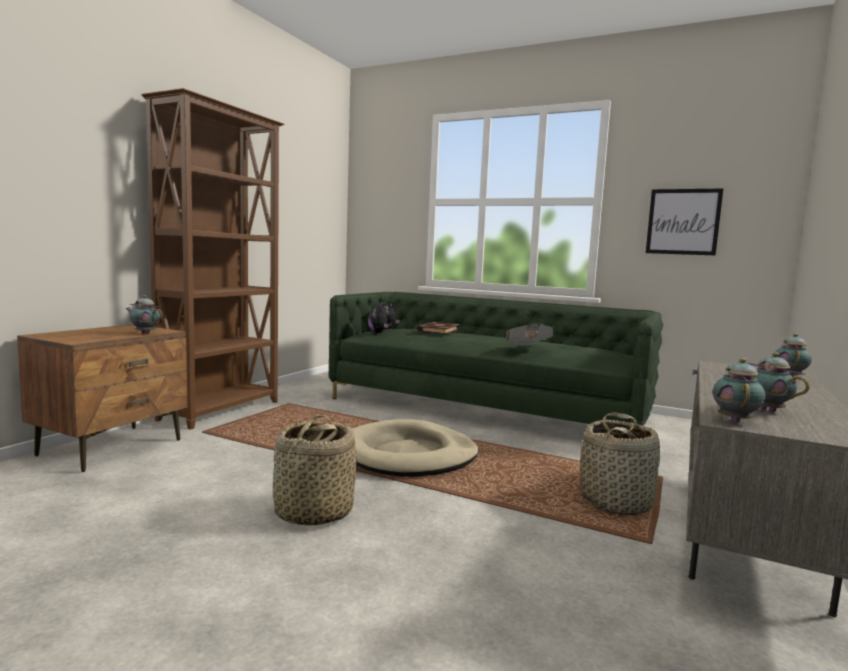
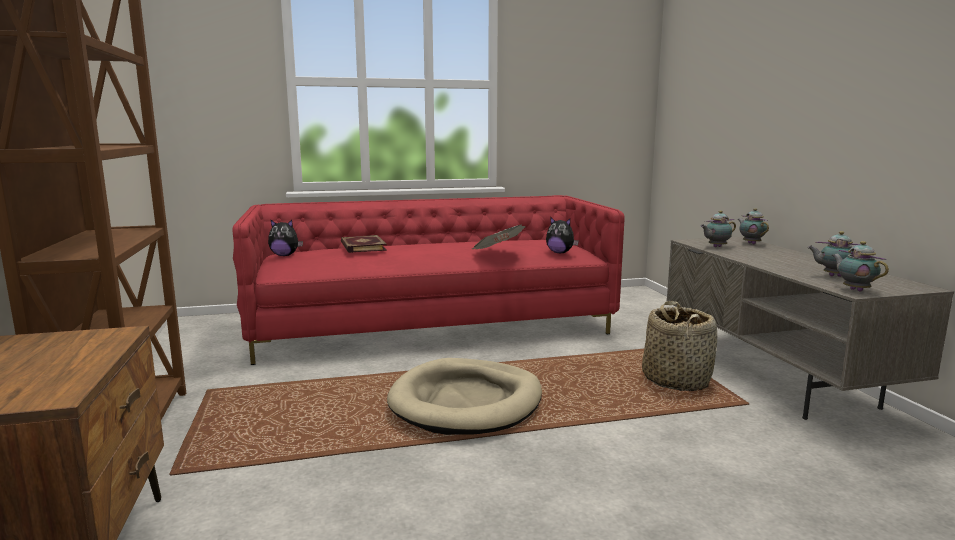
camera: 40 degrees left, 5 degrees up
(144, 333) = (102, 347): teapot -> teapot (716, 247)
(313, 512) = (513, 503): basket -> none
(379, 333) = (296, 263): plush toy -> plush toy (560, 253)
(486, 408) = (432, 326): green sofa -> red sofa
(683, 222) = (570, 106): picture -> none

